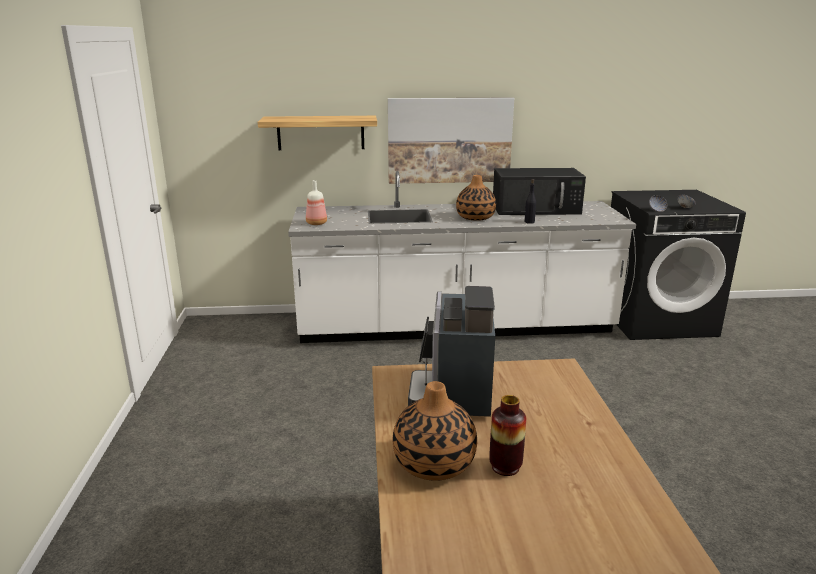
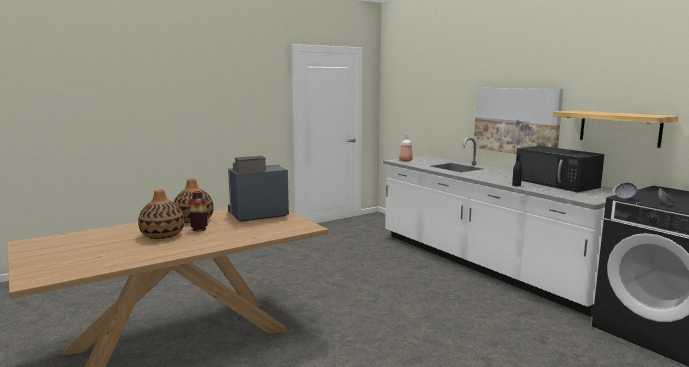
camera: 60 degrees right, 10 degrees down
(320, 132) = (443, 109): shelf -> shelf (619, 128)
(475, 217) = (493, 176): vase -> vase (162, 235)

